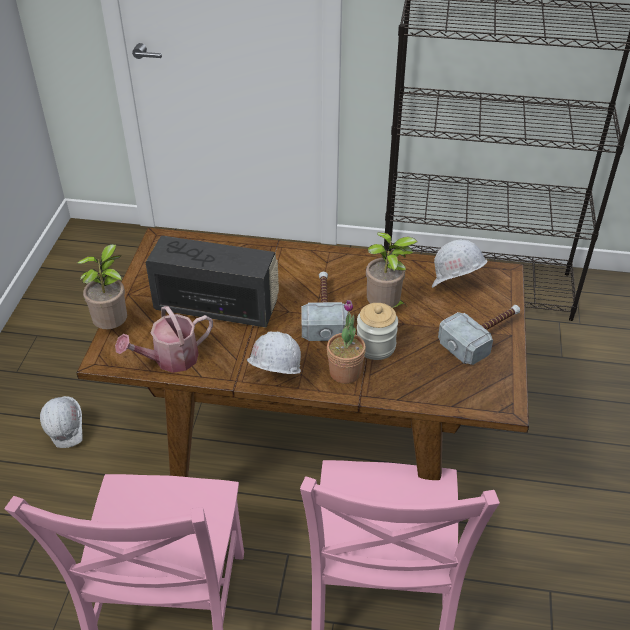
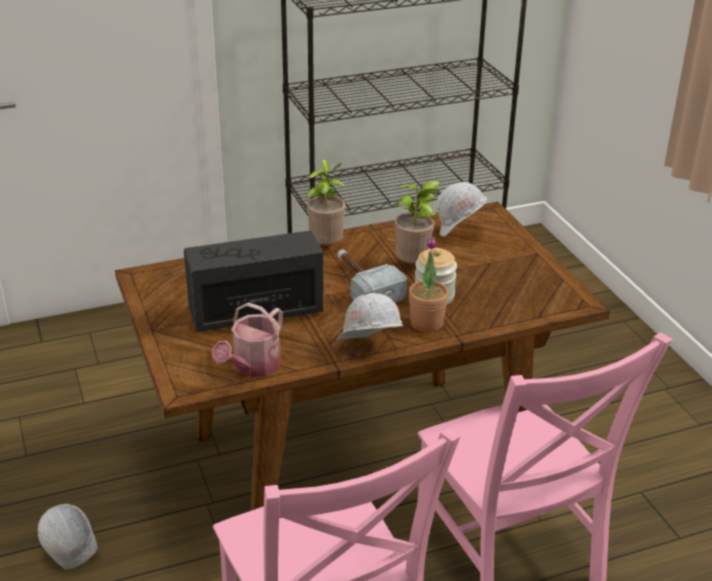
camera: 30 degrees left, 10 degrees down
(114, 327) = (166, 360): potted plant -> potted plant (326, 247)
(483, 336) = (516, 261): hammer -> none

